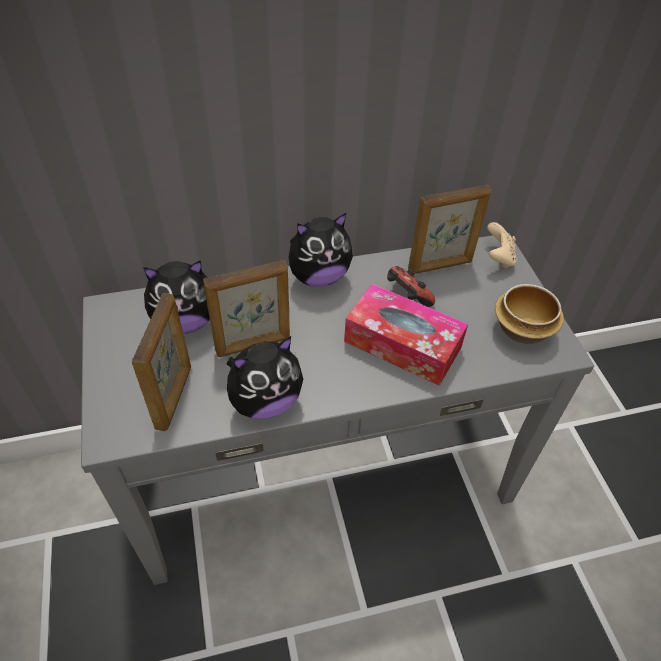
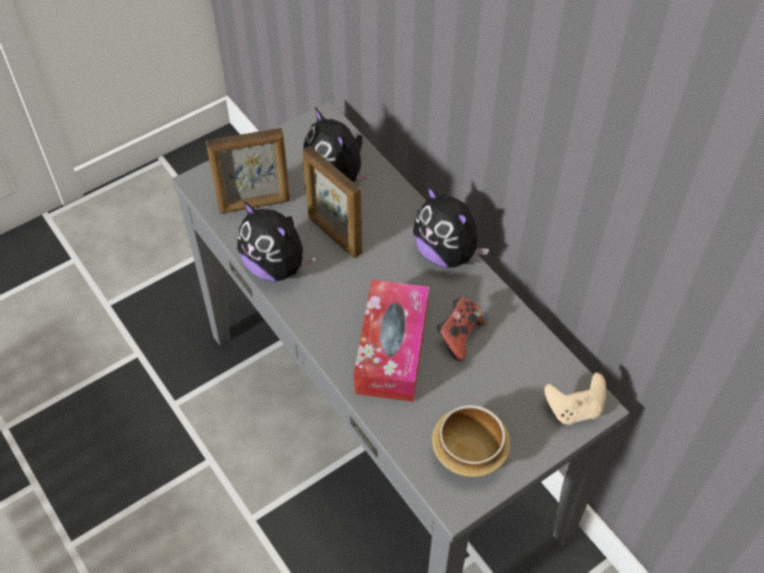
camera: 70 degrees right, 5 degrees up
(440, 266) = (525, 354): picture frame -> none

